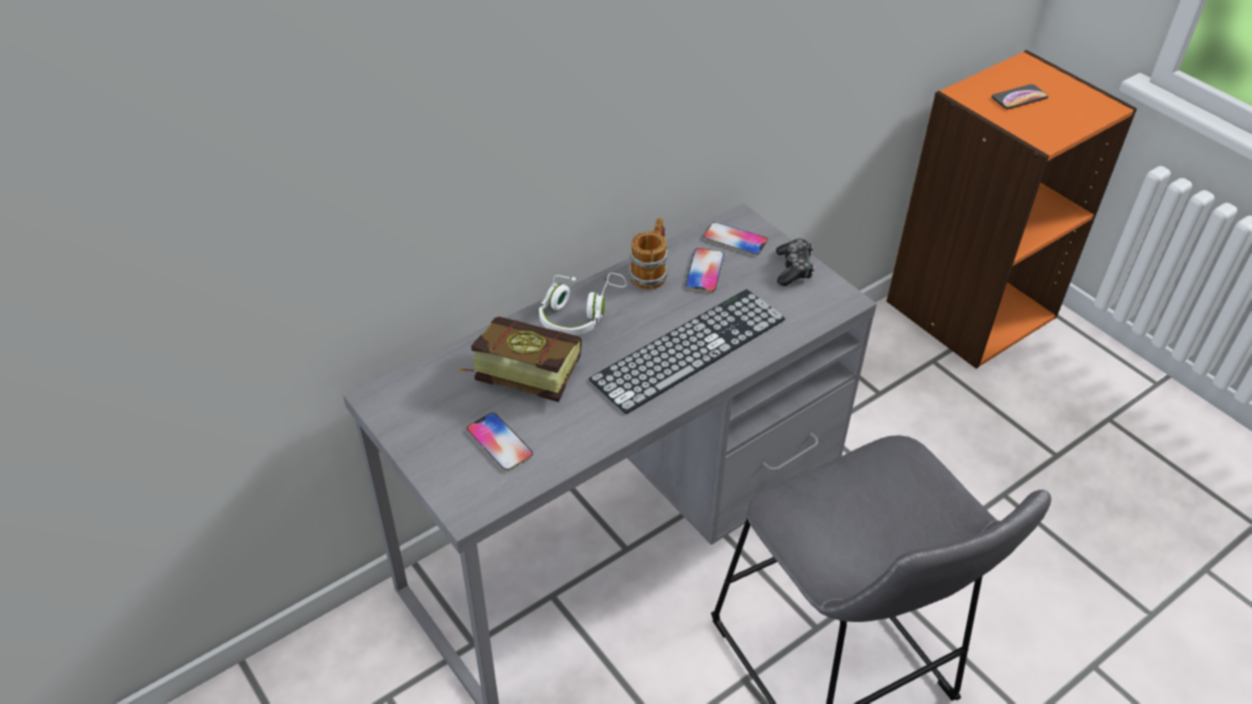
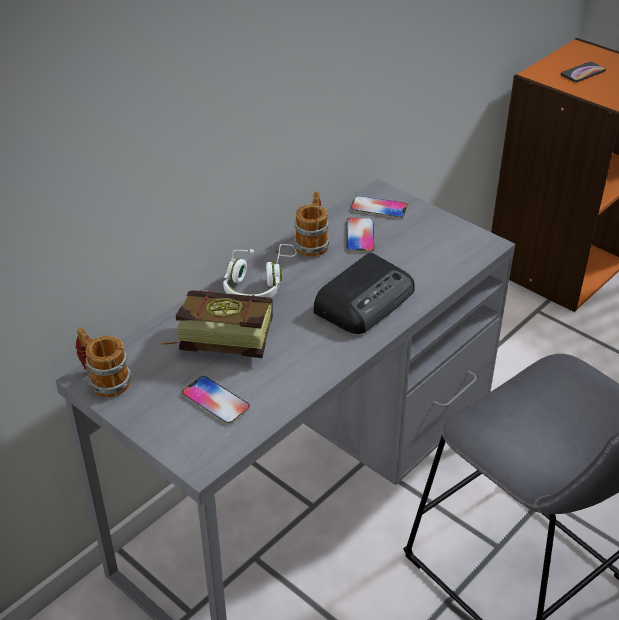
camera: 10 degrees left, 5 degrees down
(391, 401) = (104, 379): none -> mug
(689, 349) = (365, 300): keyboard -> radio
(794, 269) = (436, 225): game controller -> none

